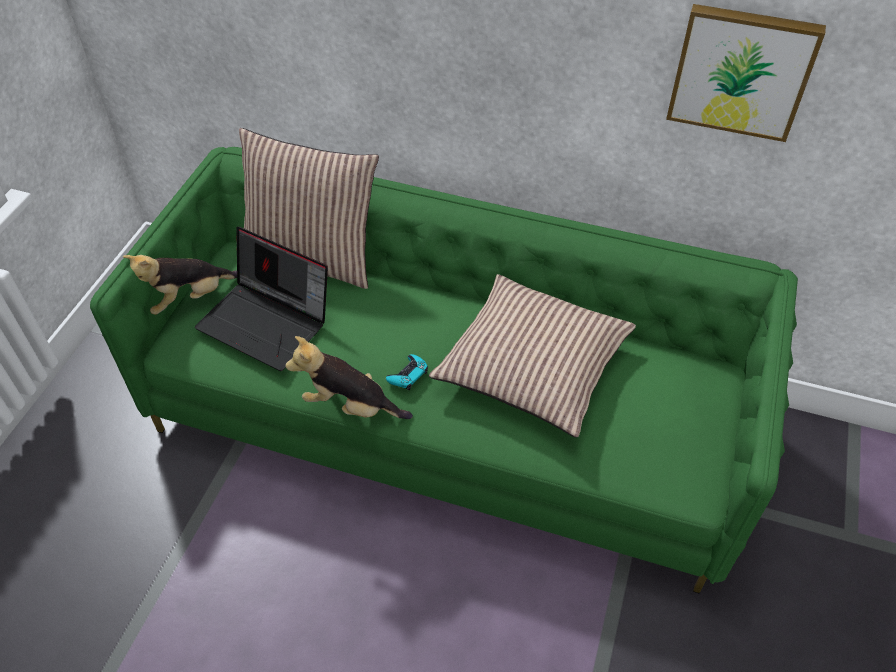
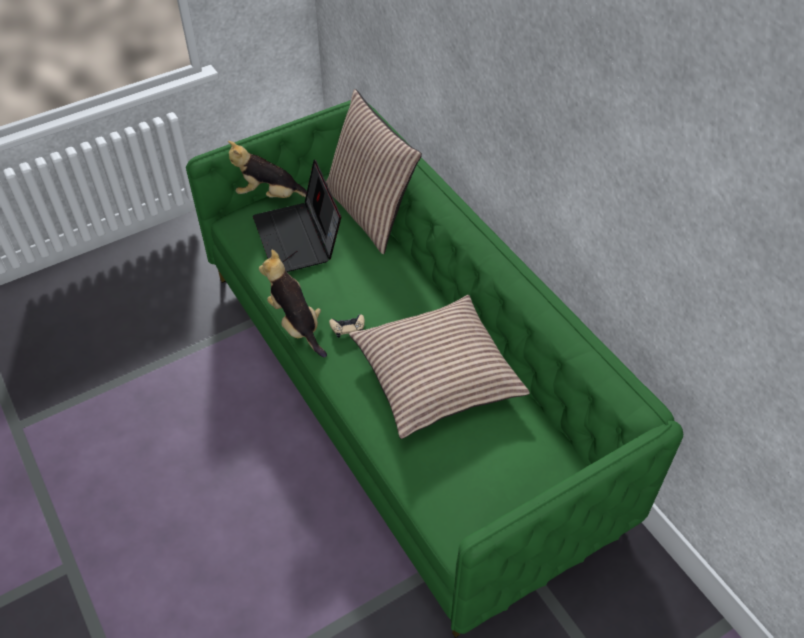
camera: 40 degrees right, 0 degrees up
(408, 375) = (348, 327): turquoise game controller -> beige game controller
(741, 71) = (667, 216): picture -> none

